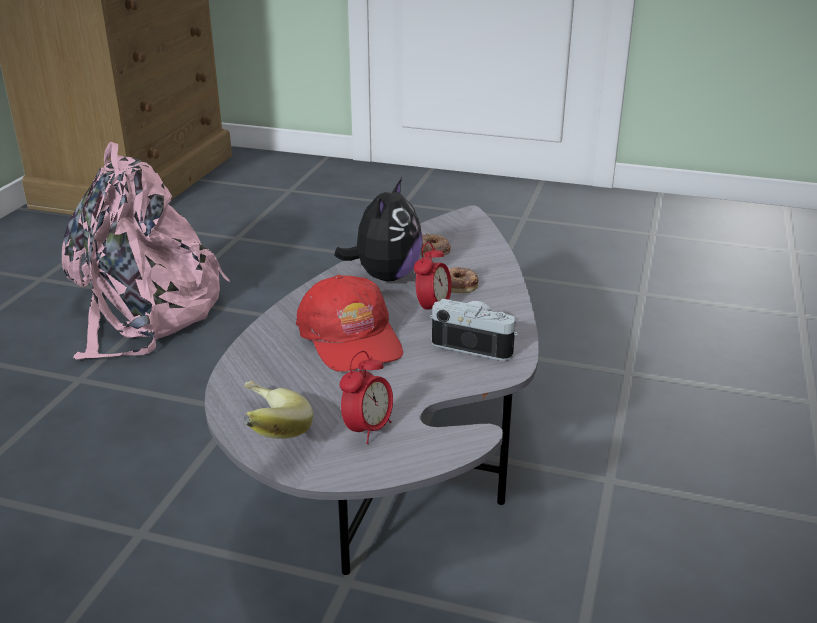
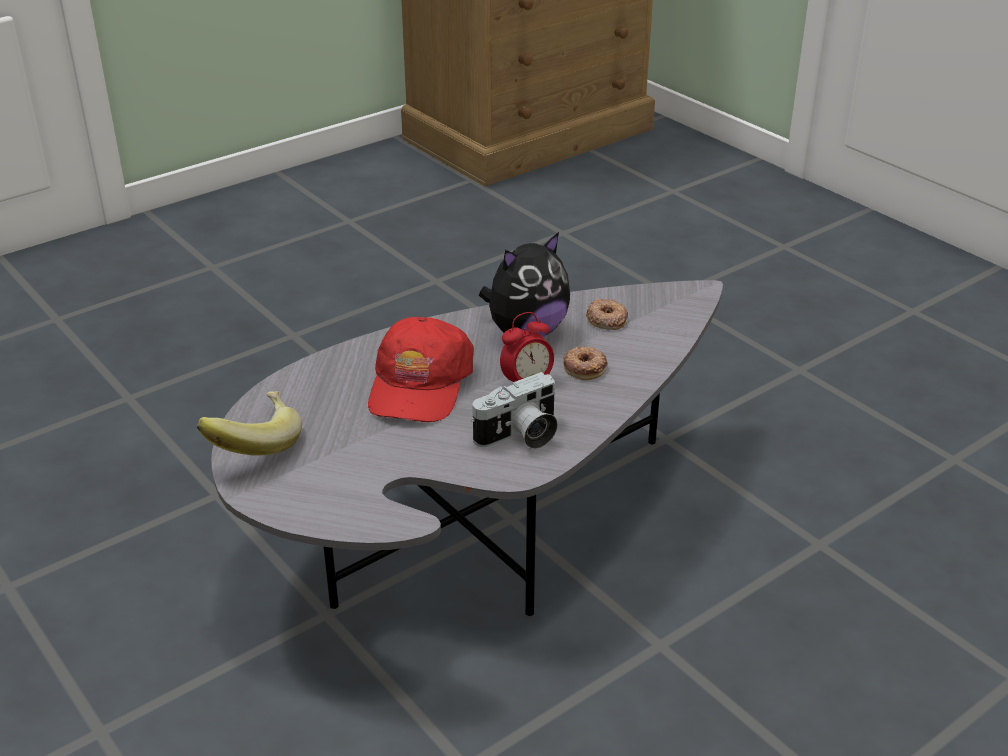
camera: 35 degrees right, 5 degrees up
(145, 312) = (404, 287): pink backpack -> none
(368, 429) = (331, 476): alarm clock -> none
(475, 344) = (520, 436): camera -> camera turned 90 degrees clockwise

